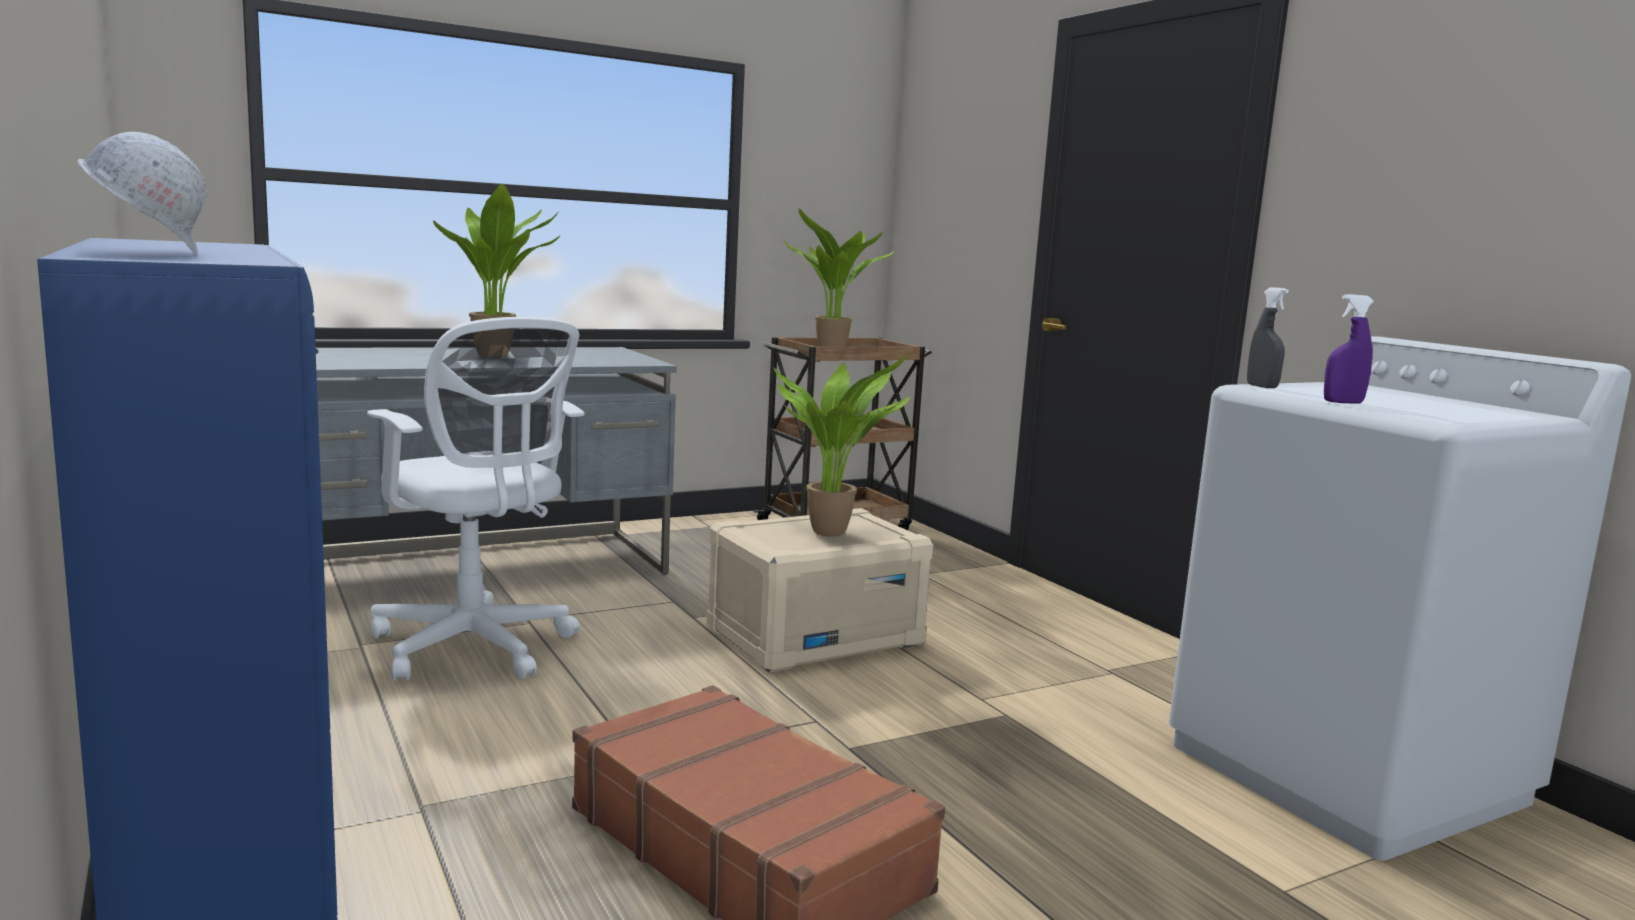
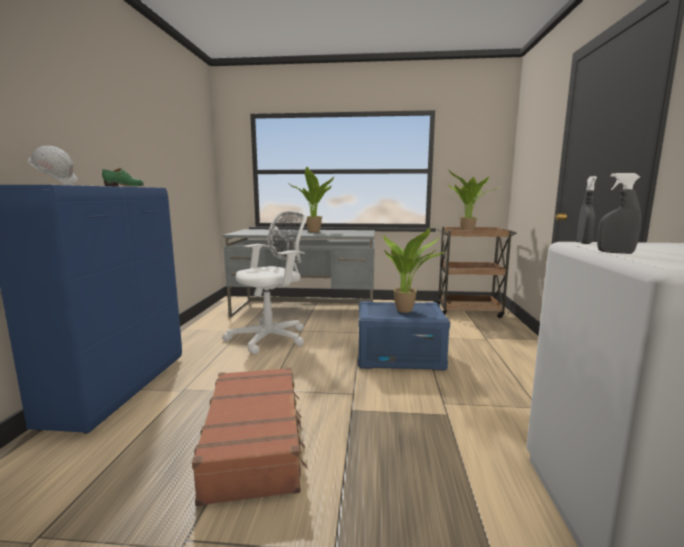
camera: 35 degrees right, 0 degrees up
(227, 247) = (125, 186): none -> green shoe
(476, 648) = (272, 338): white office chair -> white office chair turned 120 degrees counterclockwise
(815, 636) = (400, 357): beige storage box -> blue storage box
(1343, 402) = (615, 252): purple spray bottle -> grey spray bottle

